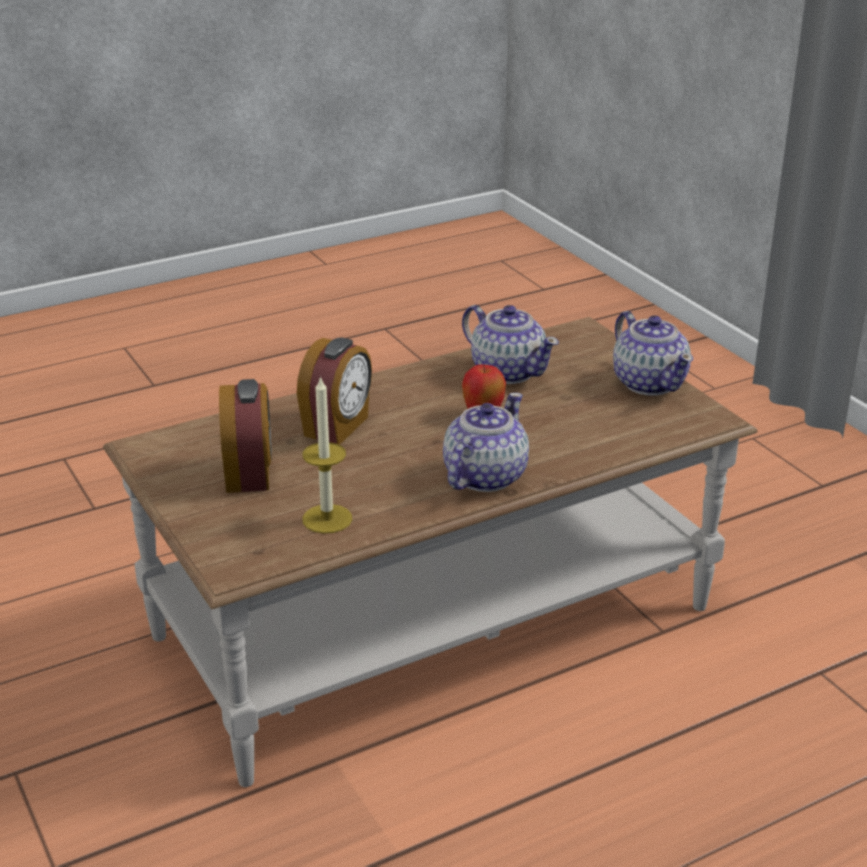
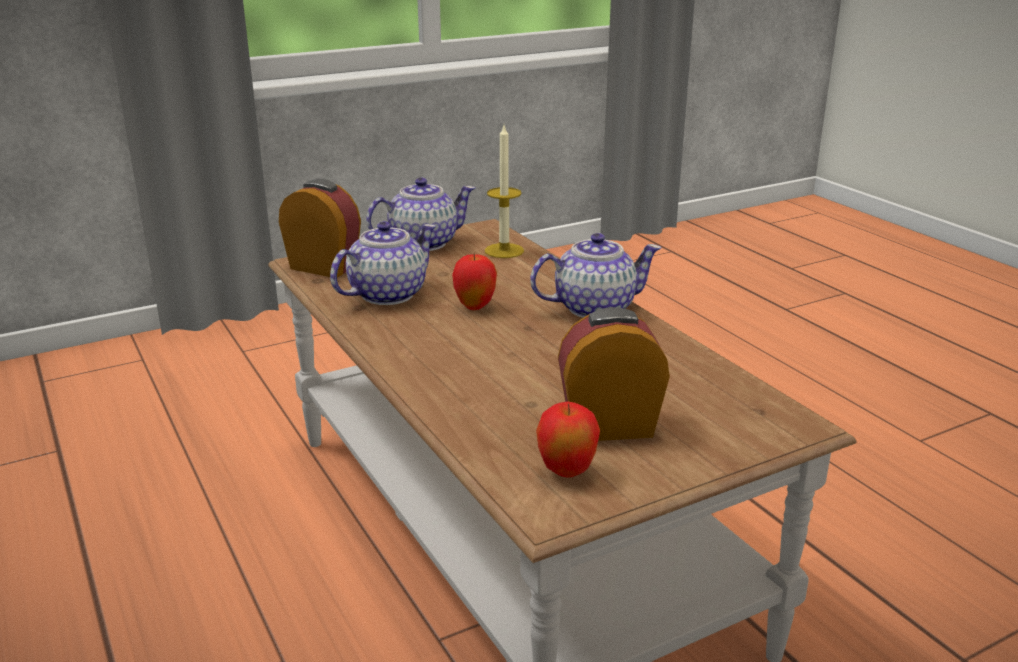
camera: 90 degrees left, 5 degrees down
(187, 453) = (566, 472): none -> apple
(327, 519) = (687, 377): candle -> candle (504, 251)
(337, 427) = (499, 377): alarm clock -> alarm clock (324, 266)
(483, 477) = (593, 308): teapot -> teapot turned 135 degrees clockwise

